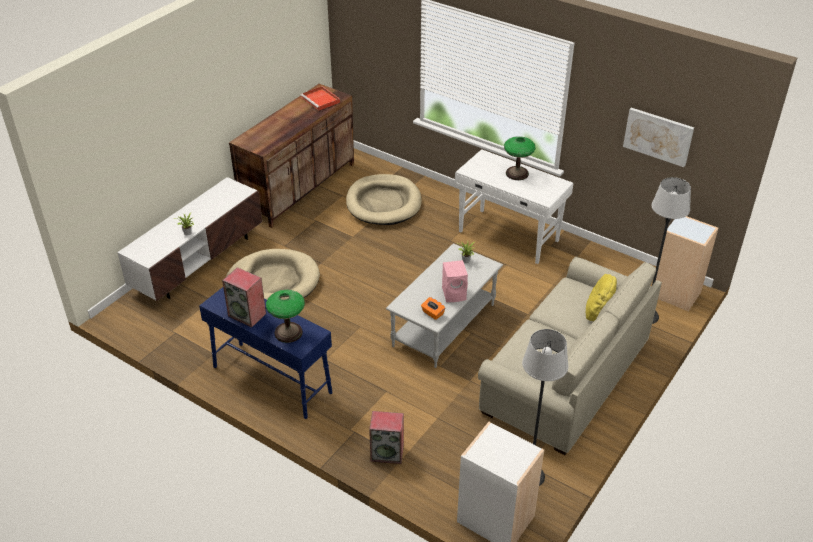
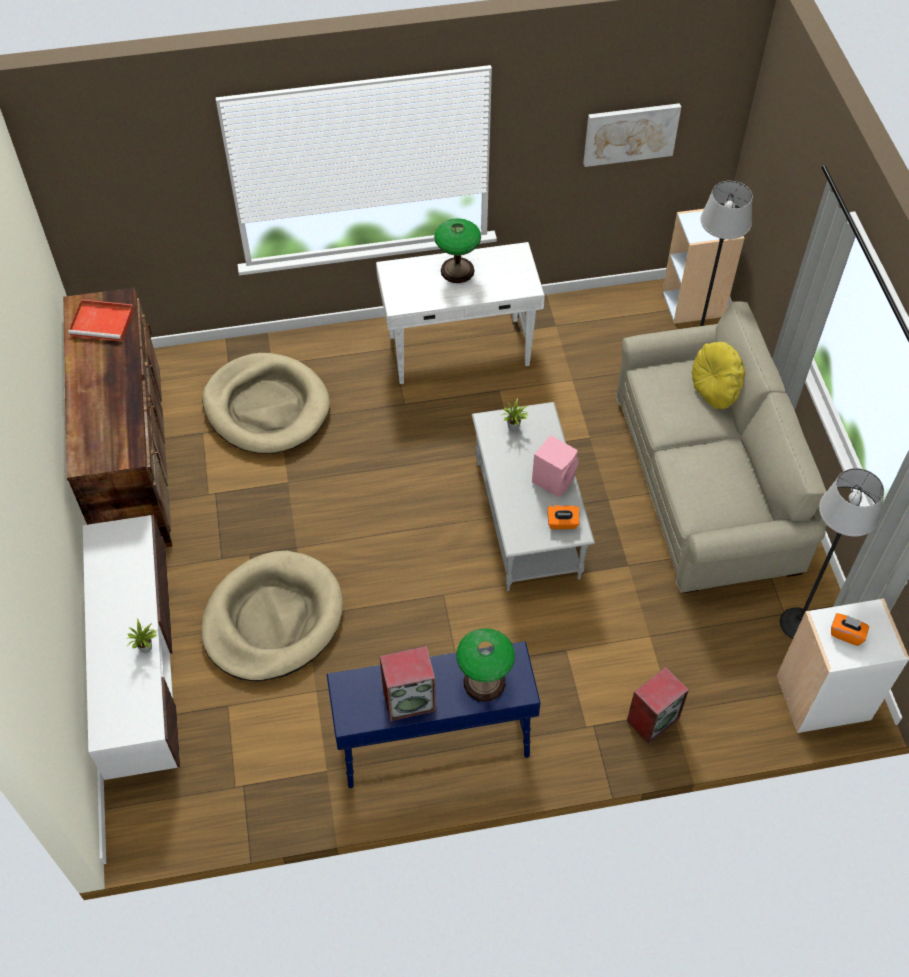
camera: 45 degrees left, 15 degrees up
(496, 447) = (846, 634): none -> orange tissue box

